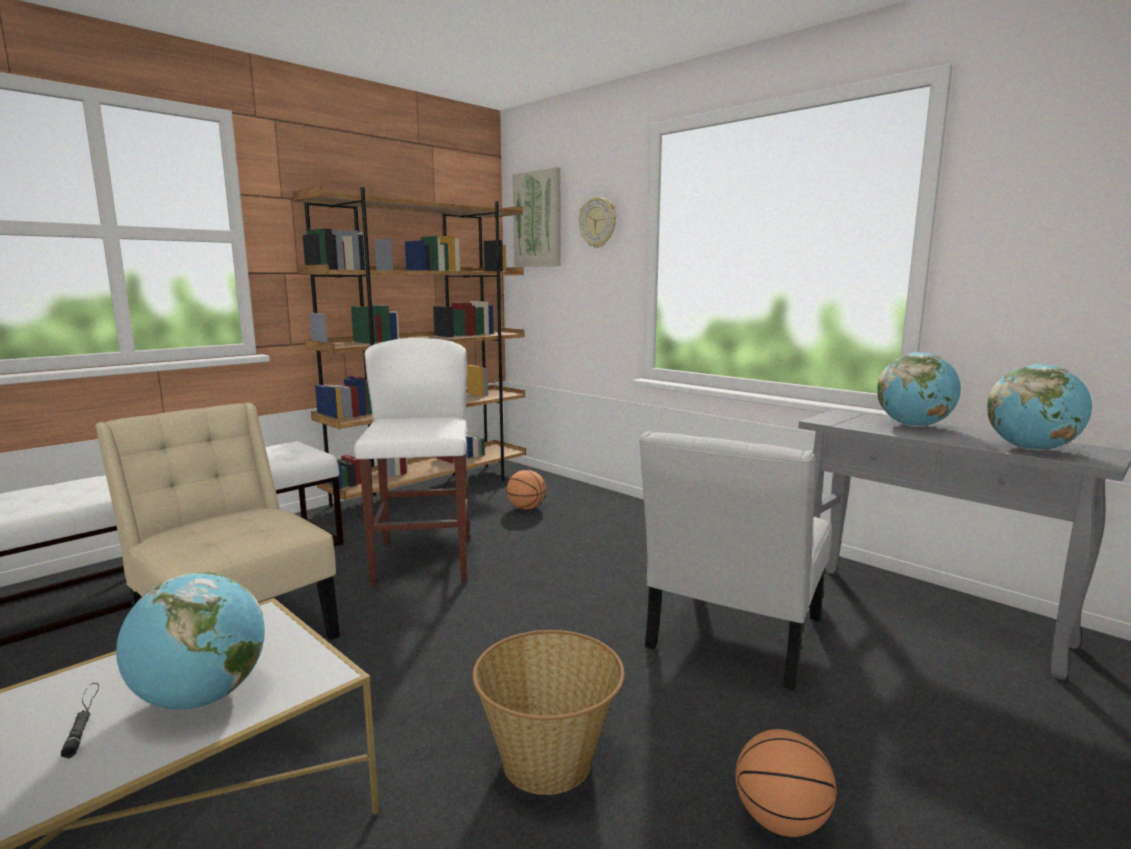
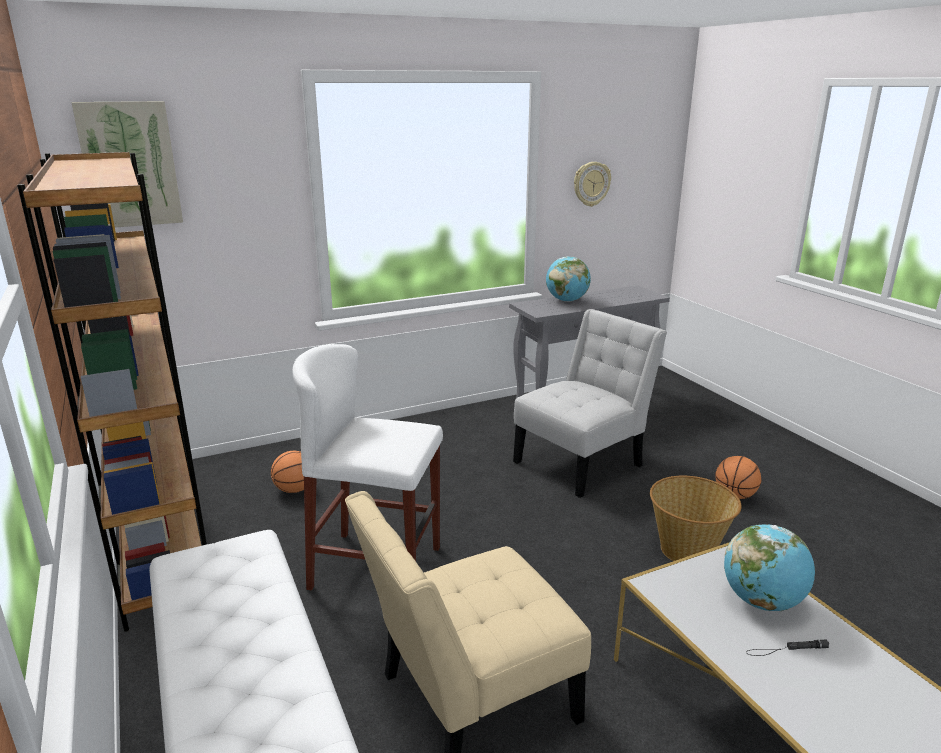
camera: 70 degrees left, 10 degrees up
(598, 222) = (239, 169): wall clock -> wall clock (591, 184)
(732, 638) = (583, 462): white chair -> white chair turned 90 degrees counterclockwise
(1031, 449) = (627, 297): globe -> none

